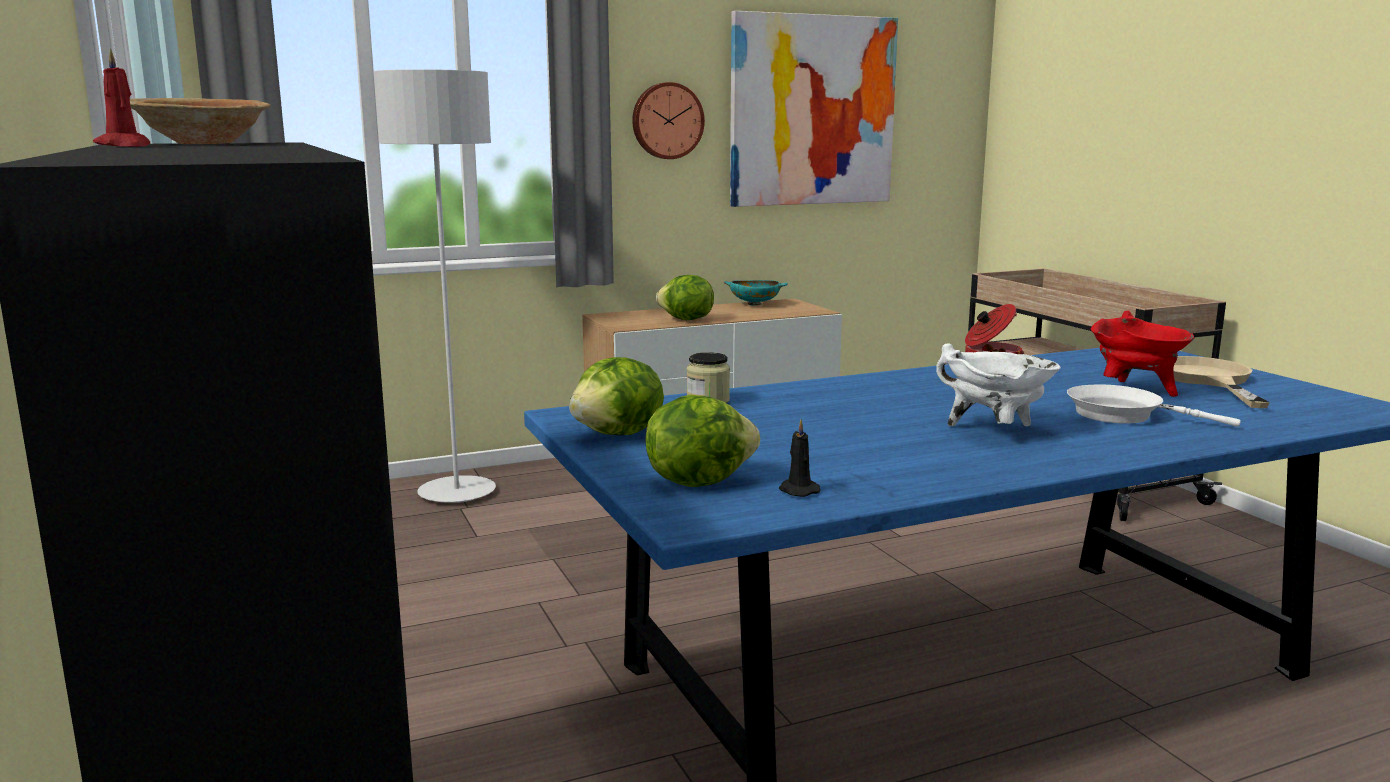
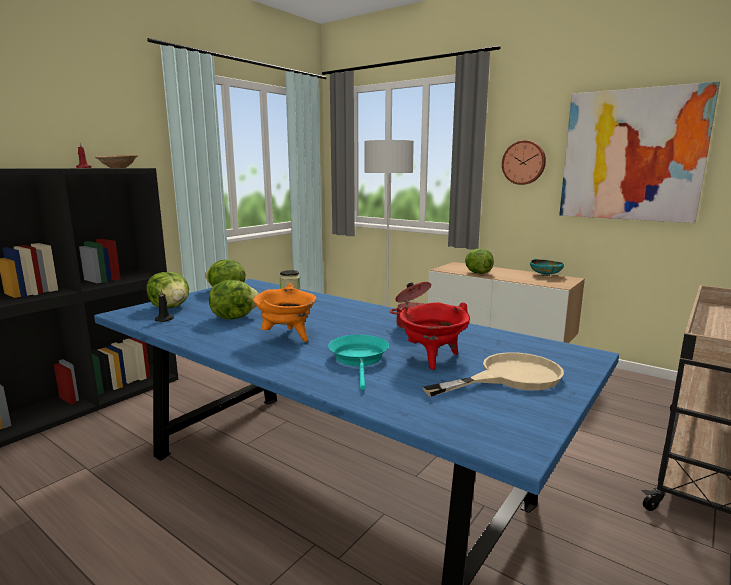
camera: 60 degrees right, 0 degrees up
(840, 446) = (234, 317): none -> lettuce
(995, 431) = (287, 337): white cooking pot -> orange cooking pot
(1122, 415) = (359, 359): white frying pan -> turquoise frying pan

